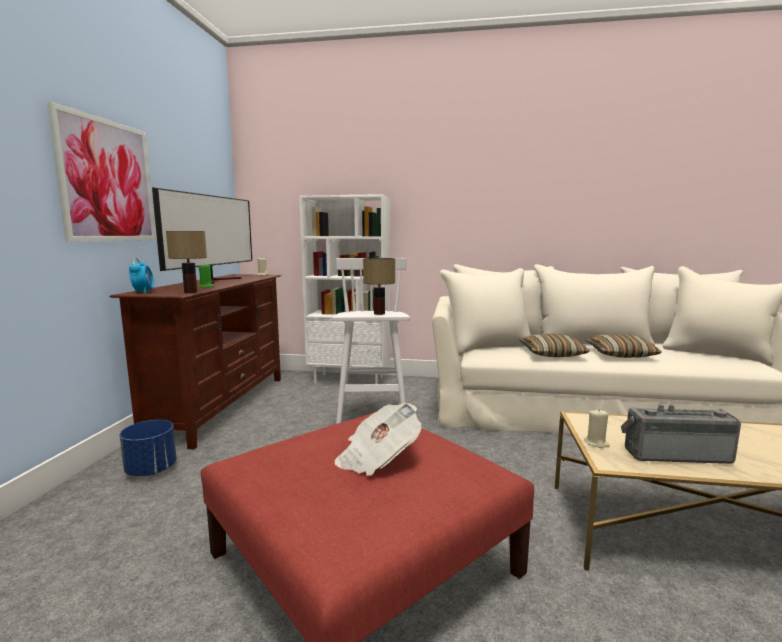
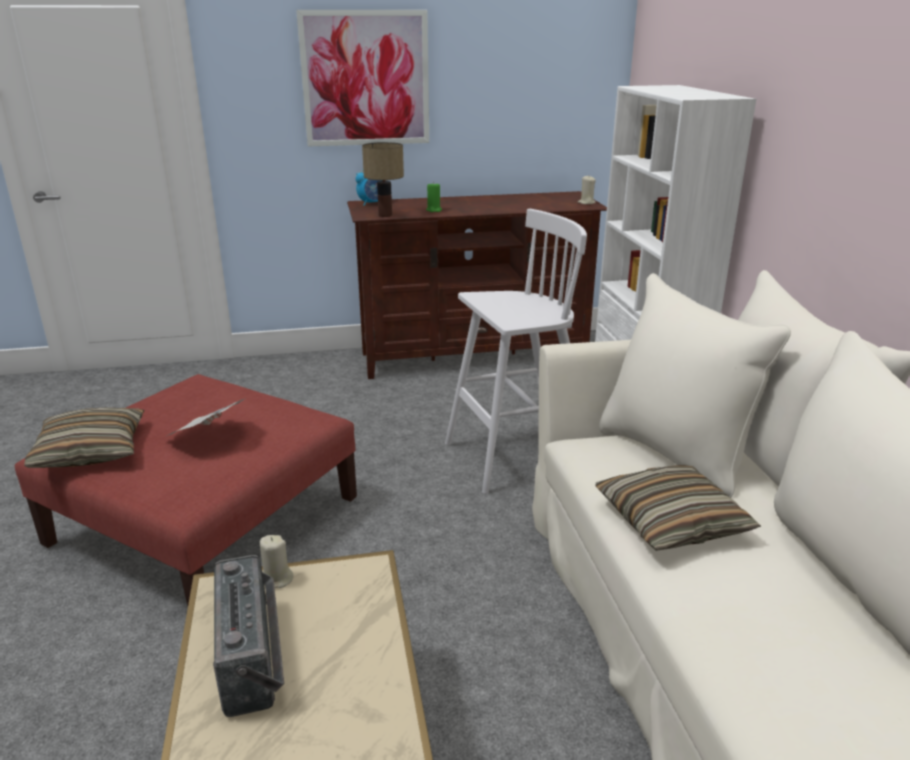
camera: 70 degrees right, 15 degrees up
(151, 470) = (321, 376): blue planter -> none
(218, 280) = (494, 202): television -> none
(380, 313) = (511, 311): table lamp -> none
(620, 354) = (771, 623): pillow -> pillow (91, 451)

